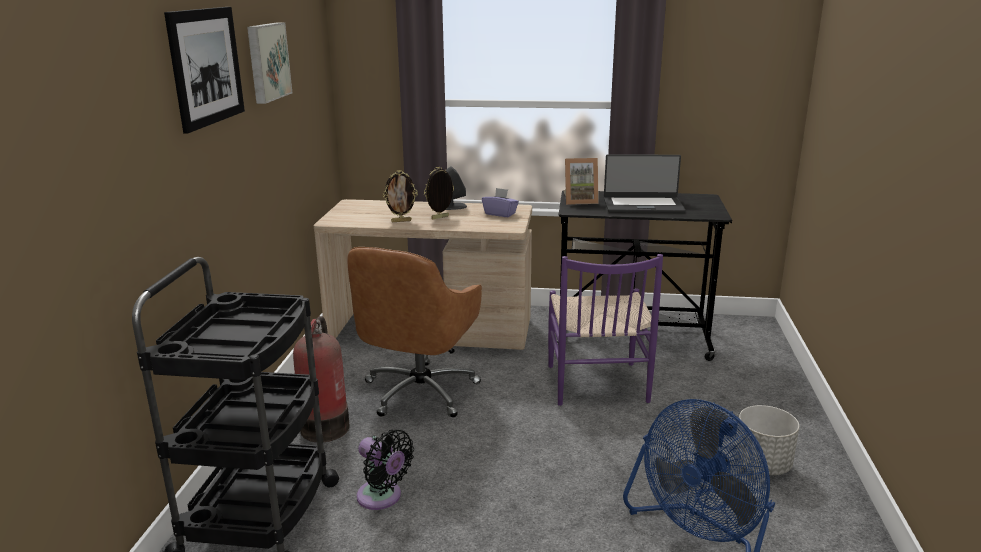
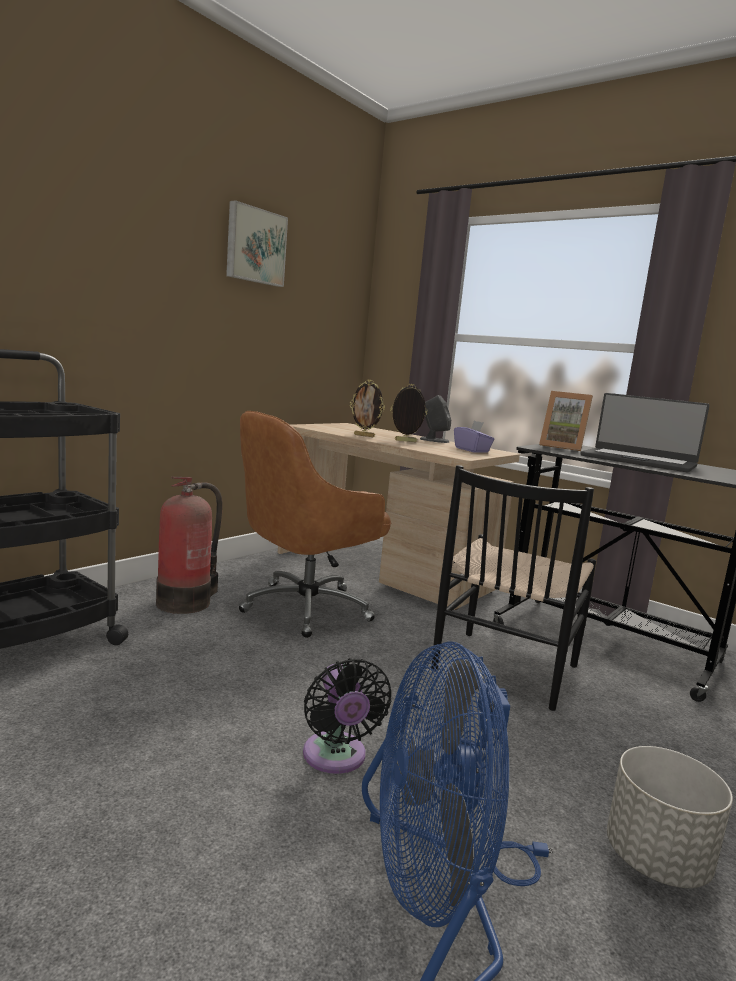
camera: 30 degrees right, 10 degrees down
(206, 66) = (149, 207): picture -> none
(382, 497) = (139, 672): black fan -> black fan (336, 758)
(597, 387) = (503, 671): purple chair -> black chair

